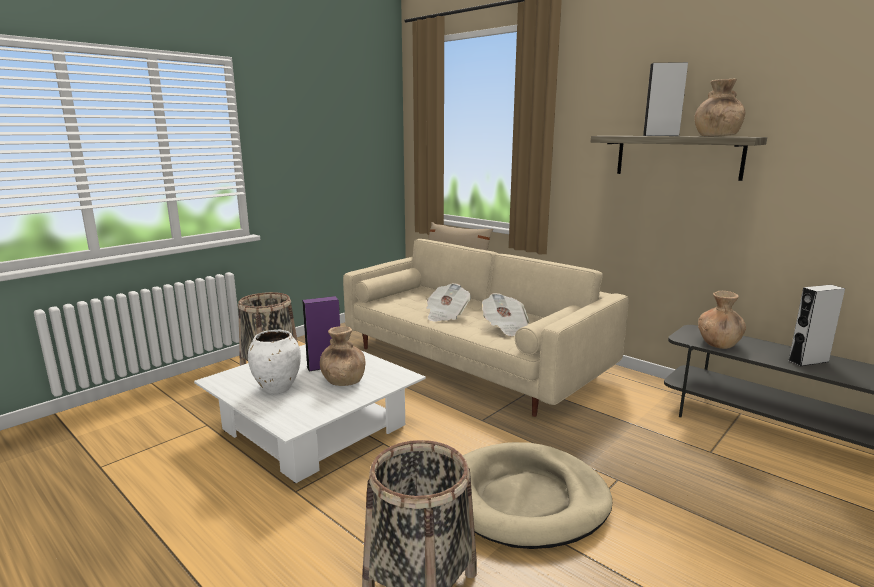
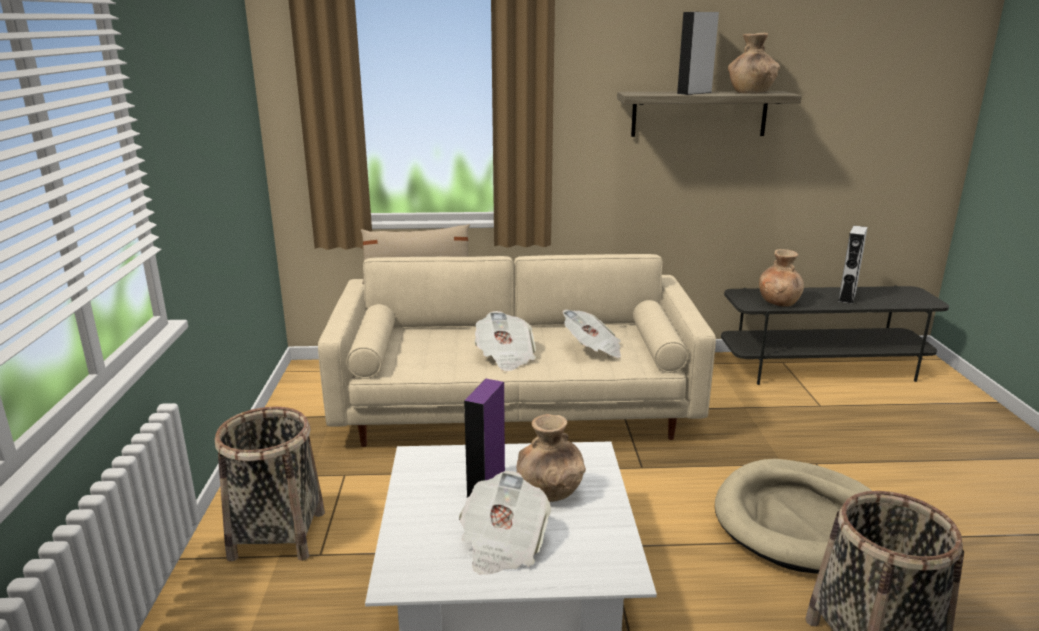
camera: 45 degrees left, 5 degrees up
(277, 389) = (502, 544): white vase -> newspaper

